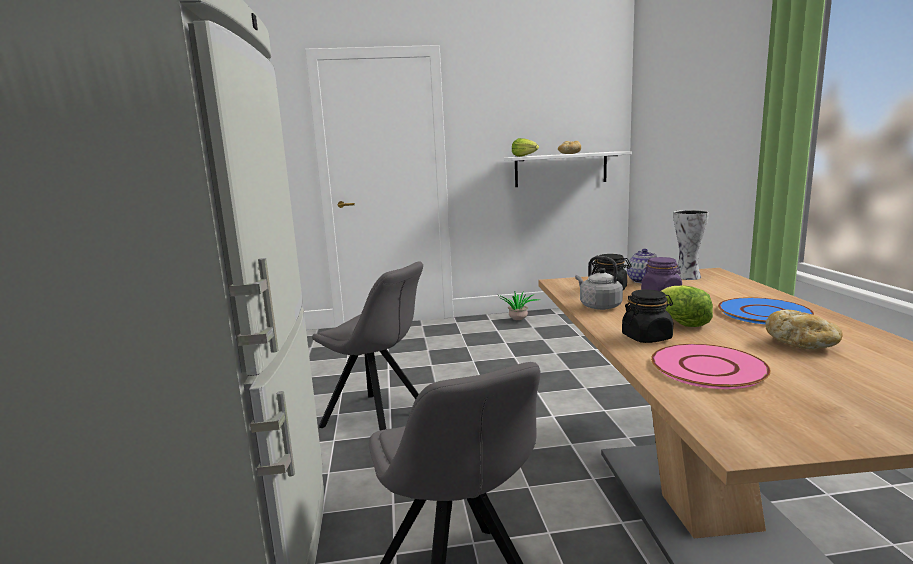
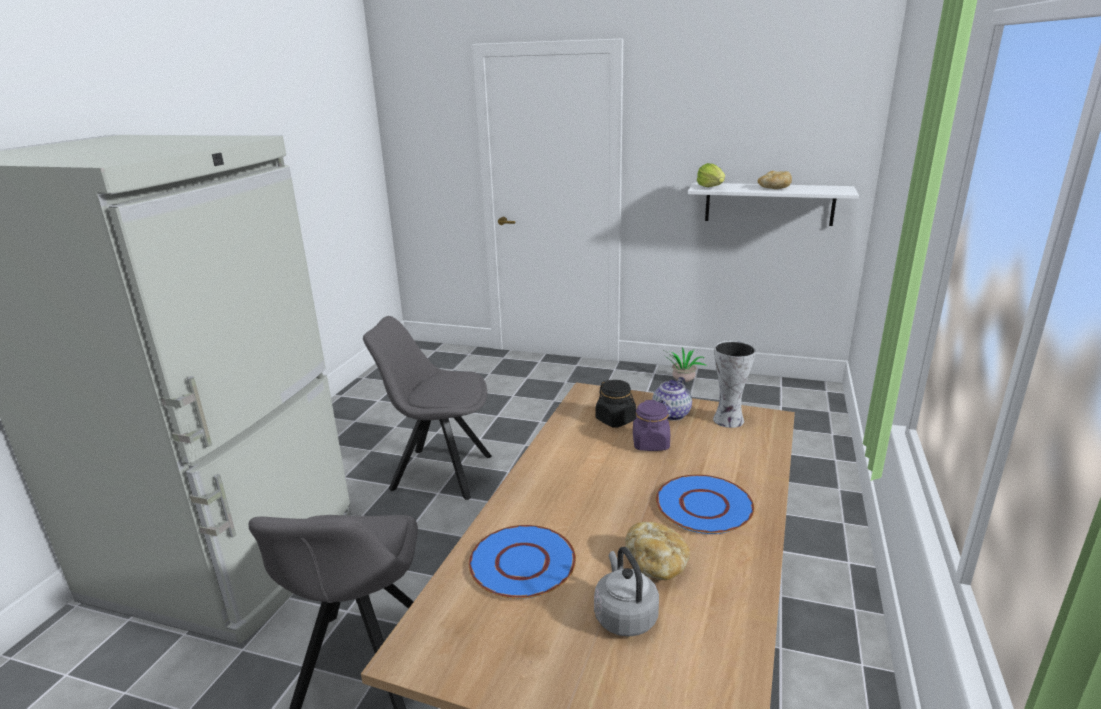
camera: 25 degrees right, 10 degrees up
(377, 419) = (440, 473): grey chair -> grey chair turned 135 degrees clockwise
(598, 306) = (565, 443): grey kettle -> grey kettle (624, 615)
(647, 337) = (536, 504): black jar -> none
(680, 322) = (600, 492): lettuce -> none
(707, 368) = (521, 563): pink plate -> blue plate

